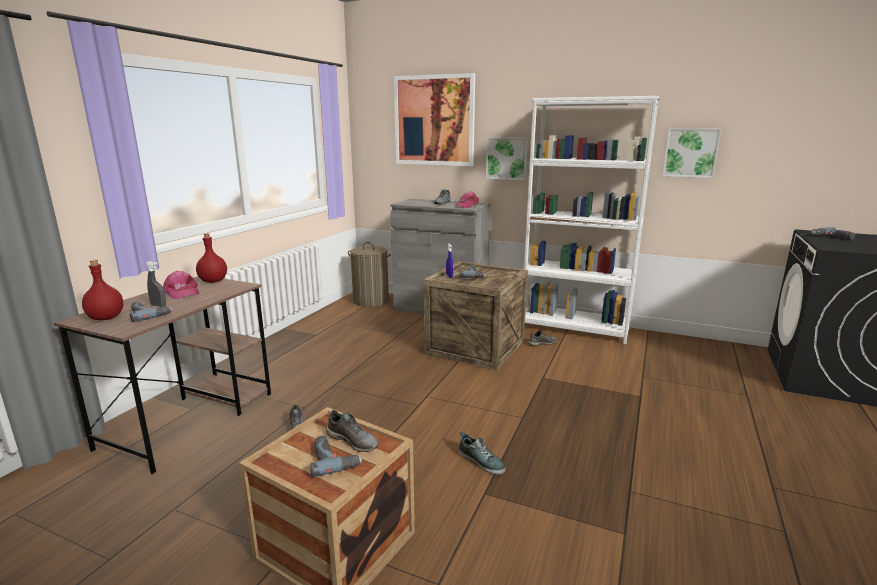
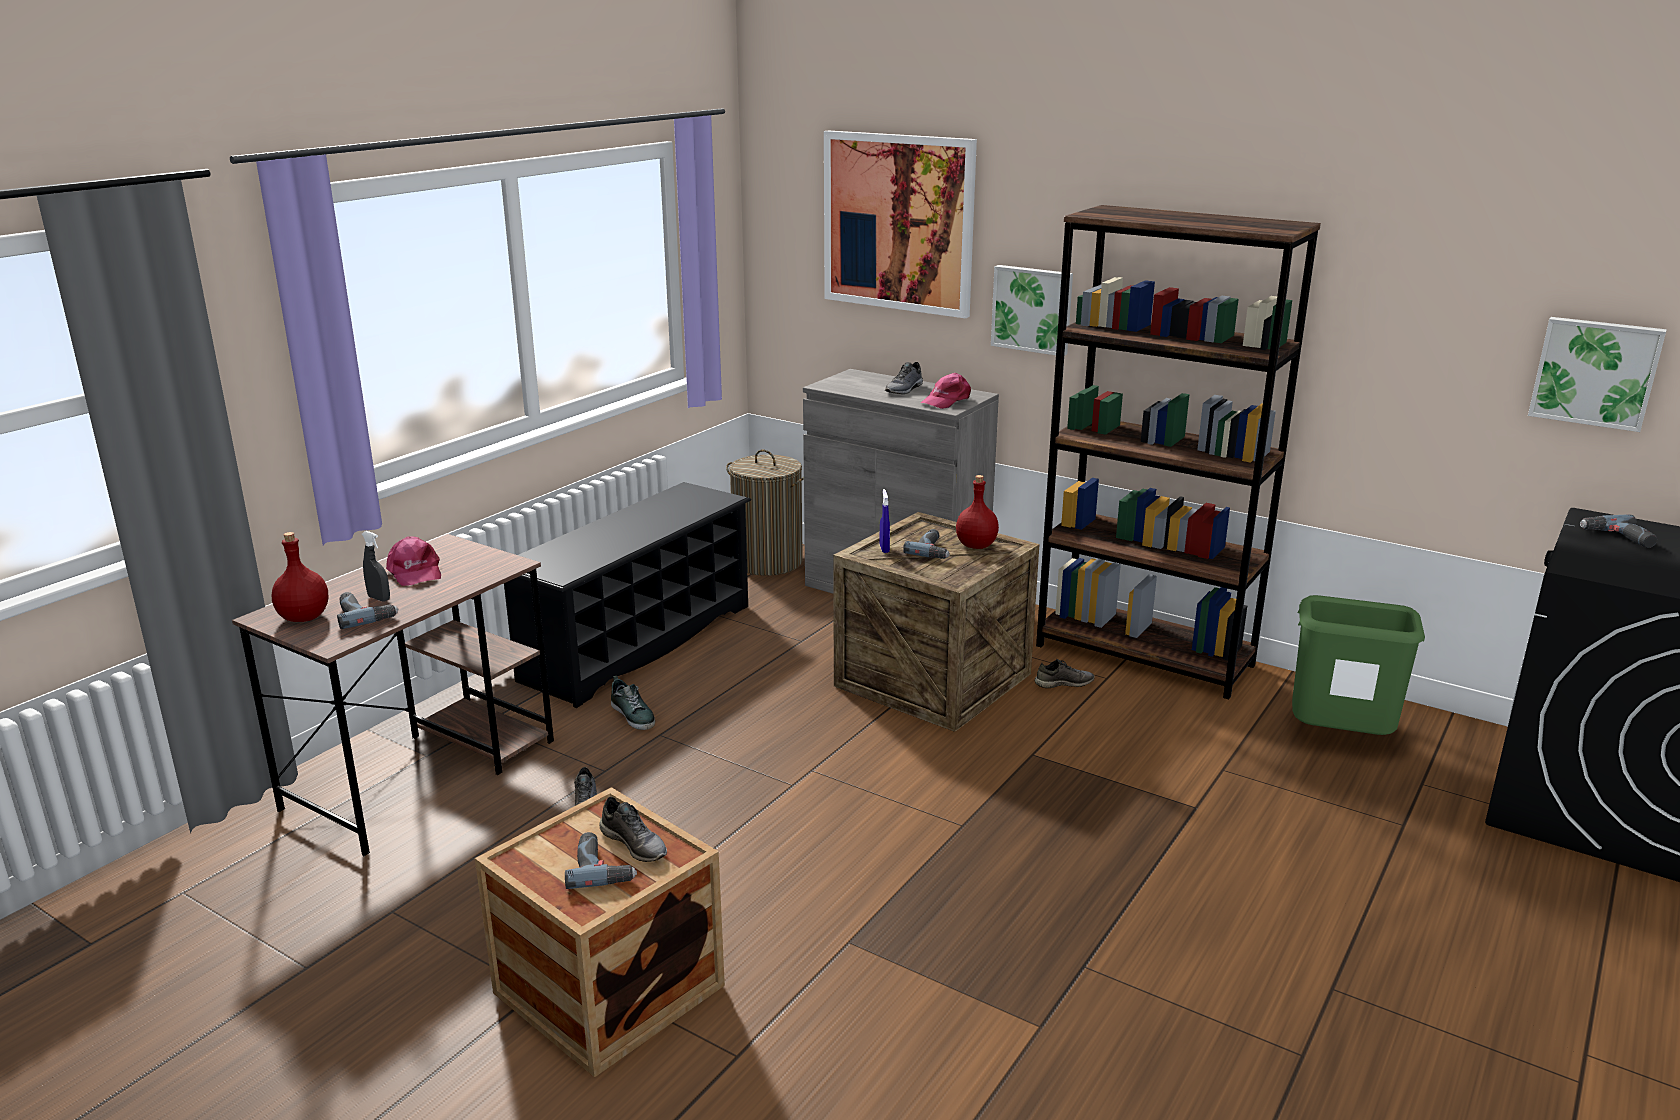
camera: 10 degrees right, 5 degrees up
(213, 281) = (465, 550): red bottle -> red bottle (975, 546)
(310, 341) = (637, 642): none -> black shoe rack
(481, 461) = (863, 892): shoe -> shoe (633, 715)
(575, 328) = (1144, 655): white bookcase -> brown bookcase
(690, 152) = (1380, 334): picture -> picture (1595, 372)
(690, 359) = (1339, 742): none -> green trash can

